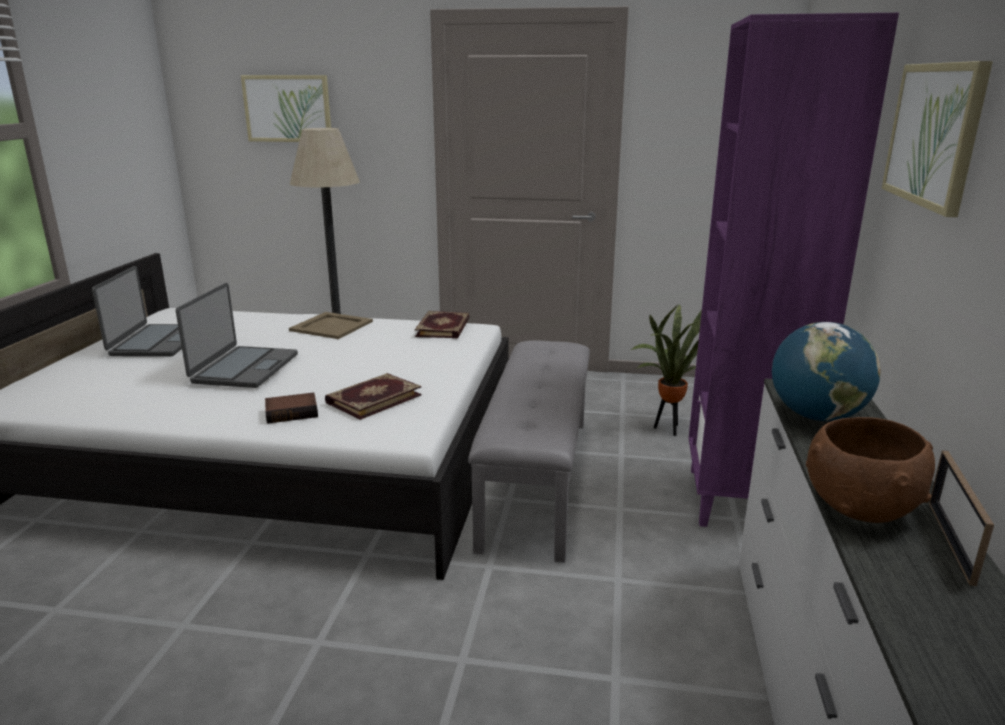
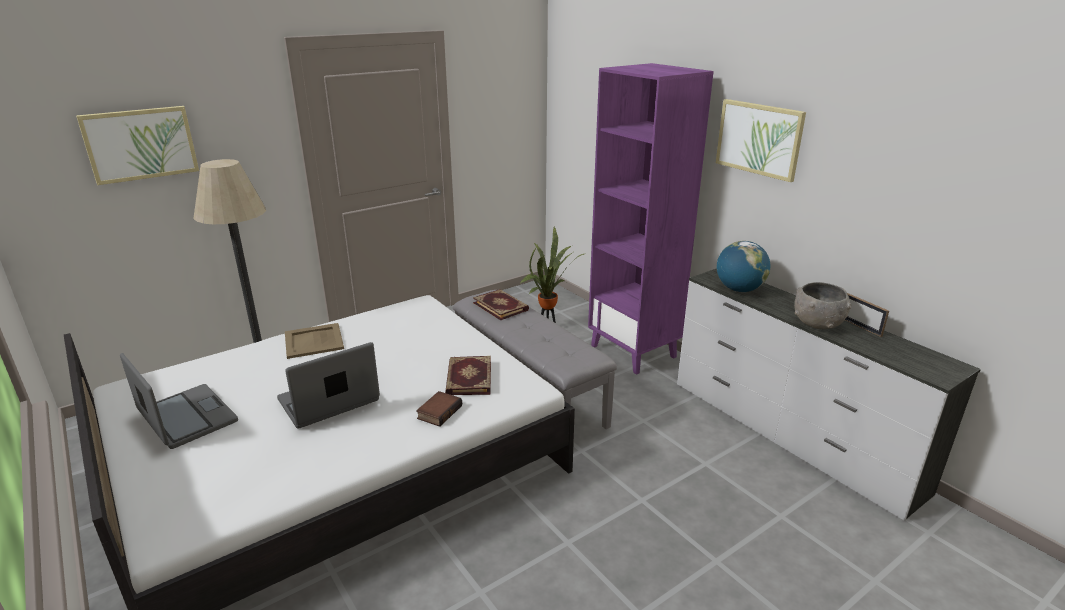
camera: 45 degrees left, 5 degrees up
(244, 368) = (329, 401): laptop -> laptop turned 90 degrees counterclockwise
(444, 328) = (403, 310): book -> book (501, 306)
(859, 508) = (817, 324): brown bowl -> grey bowl

